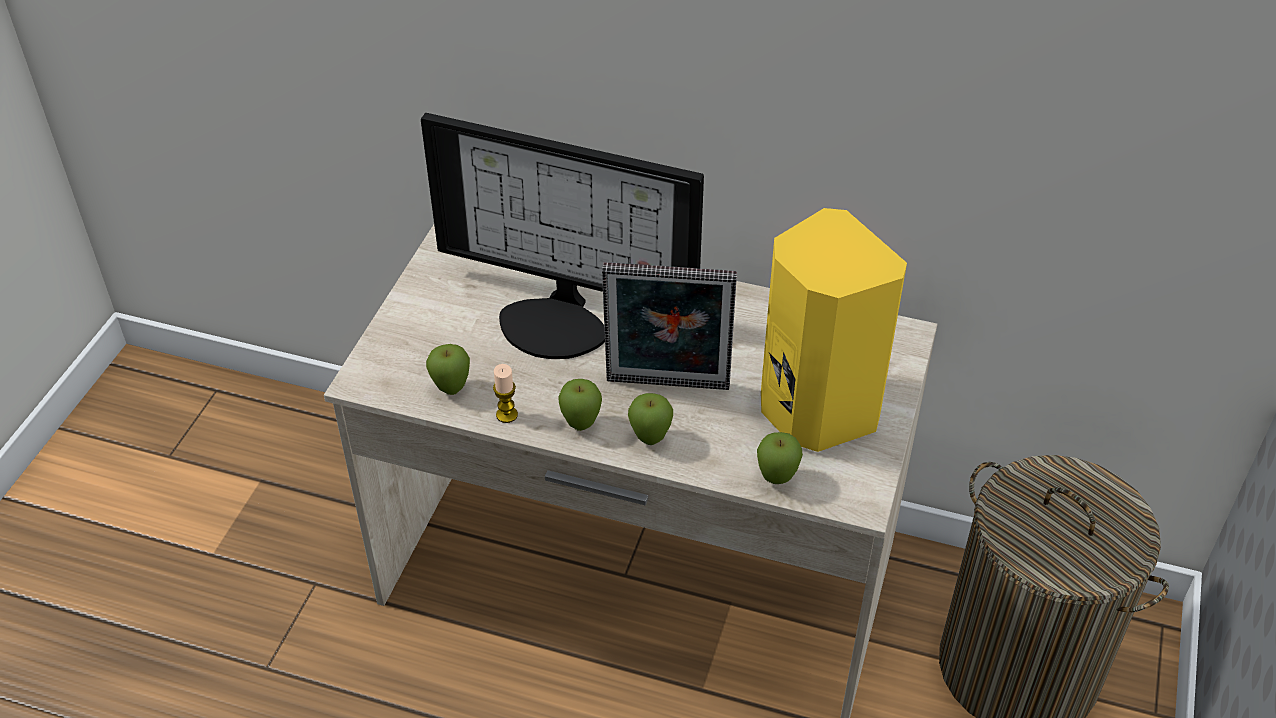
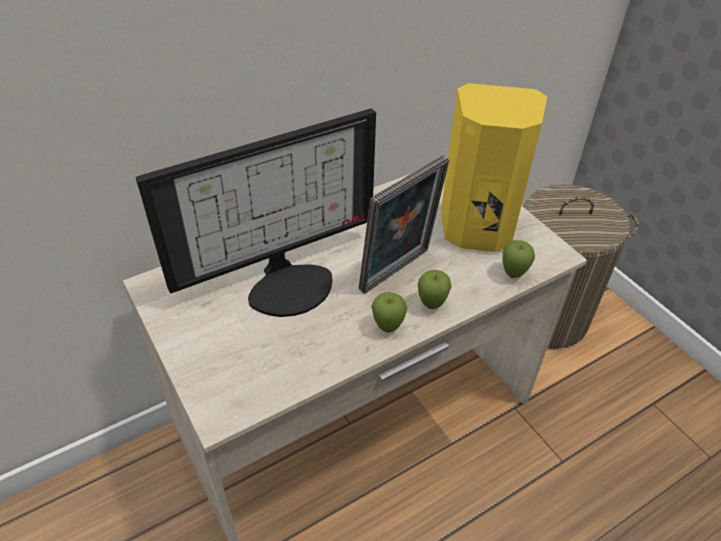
camera: 50 degrees left, 0 degrees up
(451, 389) = (286, 371): apple -> none
(507, 415) = (340, 357): candle -> none

